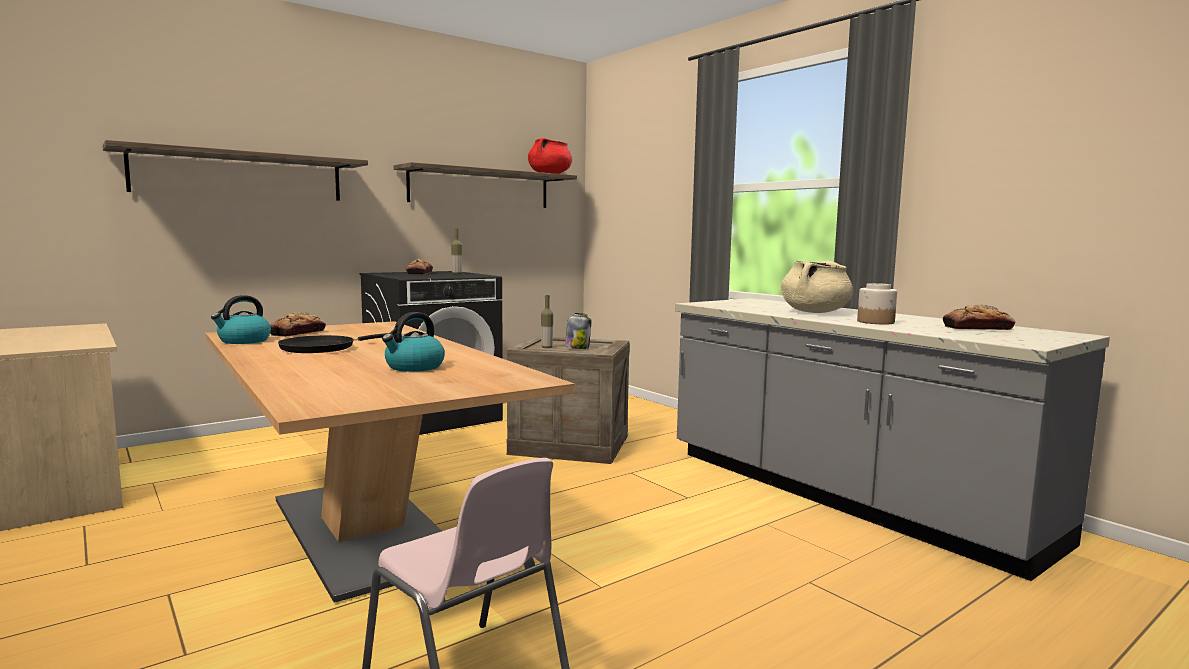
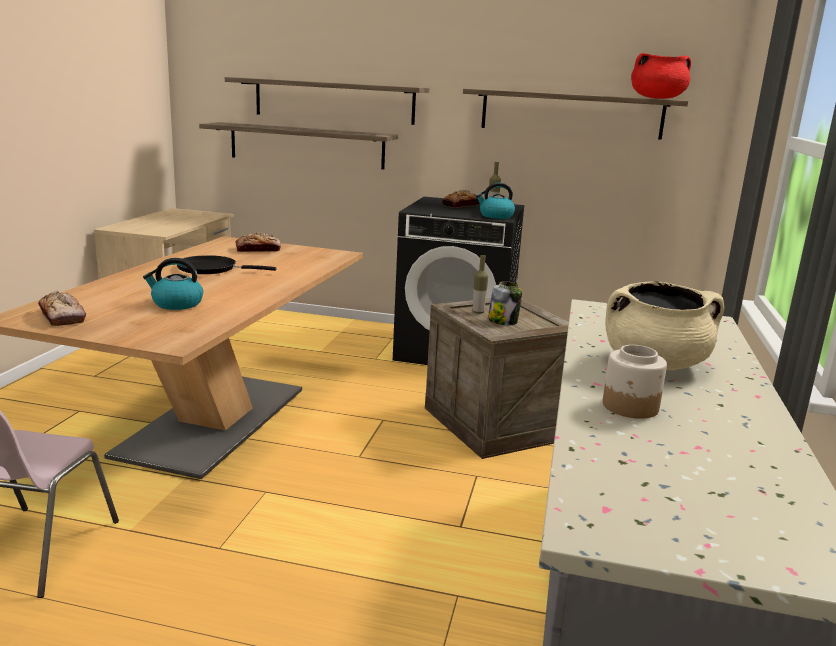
camera: 50 degrees right, 10 degrees up
(206, 228) = (306, 145): none -> shelf
(243, 341) = (206, 250): kettle -> kettle (495, 216)
(977, 328) = (721, 479): bread -> bread (62, 317)

